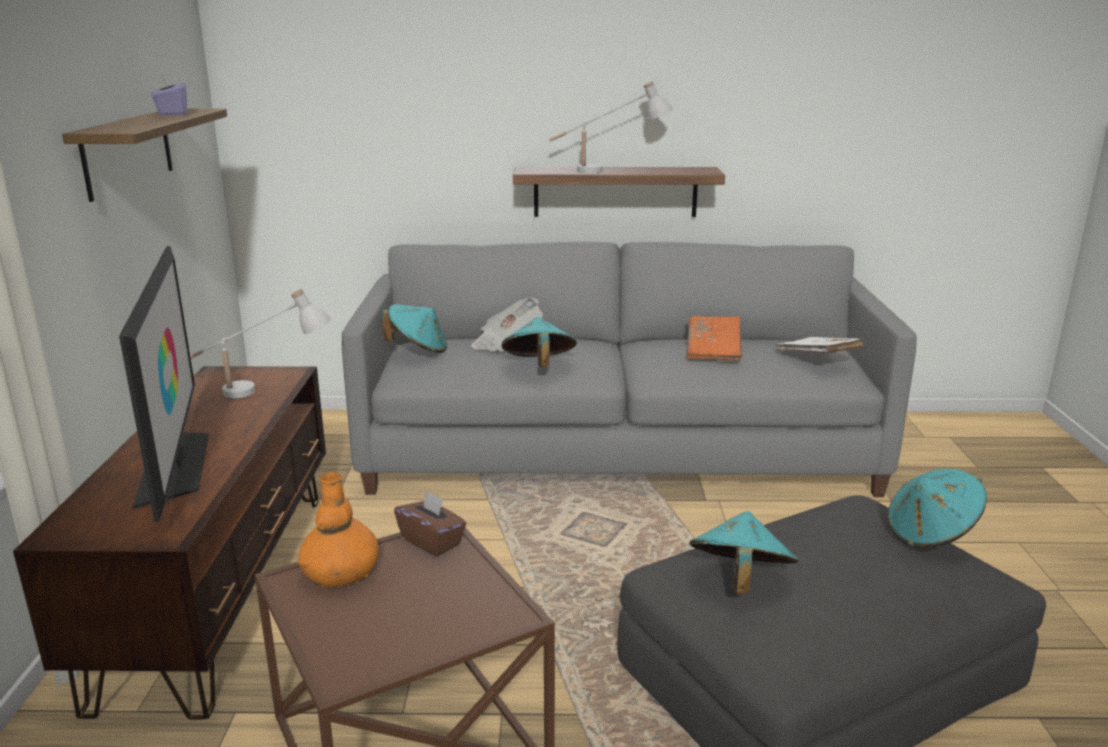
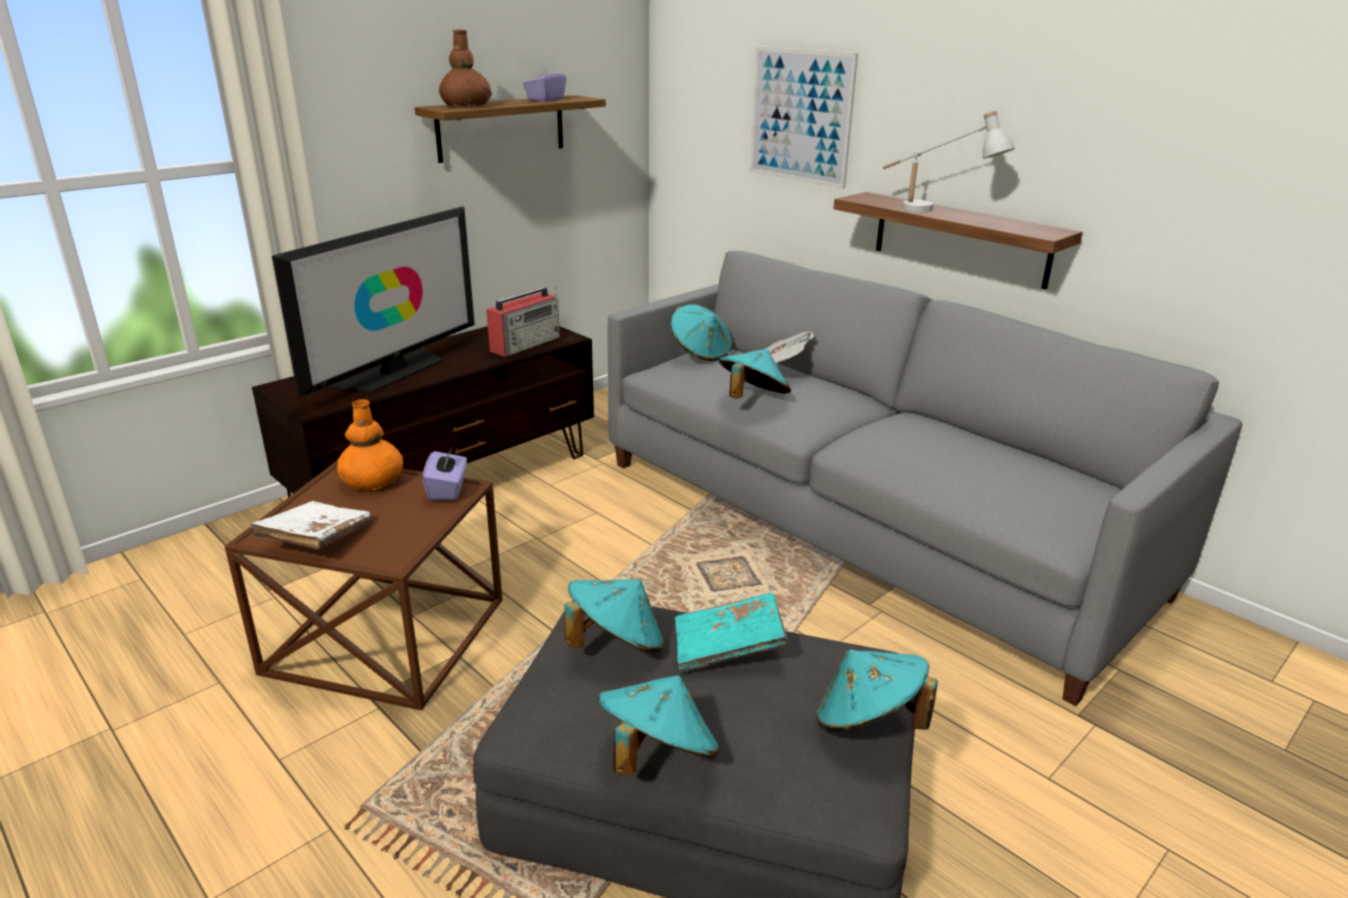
camera: 45 degrees right, 5 degrees up
(123, 126) = (466, 106): none -> brown vase
(263, 391) = (526, 344): white table lamp -> radio
(430, 107) = (800, 116): none -> picture
(432, 541) = (448, 489): brown tissue box -> purple tissue box
(713, 350) = (945, 446): orange book -> none
(799, 540) = (728, 647): none -> turquoise book
(817, 358) = (1056, 499): white book -> white book (316, 539)
(891, 624) = (657, 754): none -> turquoise hat

